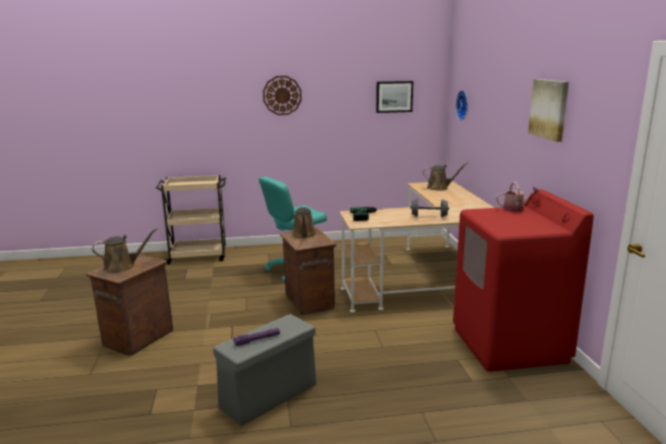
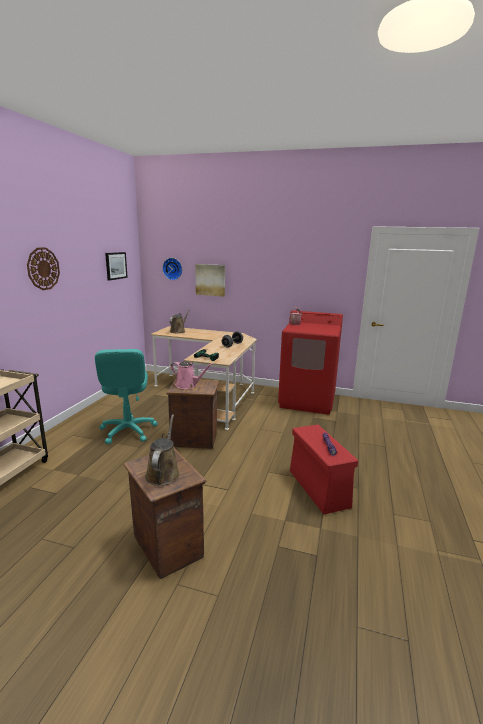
camera: 65 degrees left, 0 degrees up
(270, 395) = (317, 487): grey storage box -> red storage box
(304, 235) = (188, 385): brown watering can -> pink watering can
(549, 109) = (288, 264): picture -> picture (210, 280)

